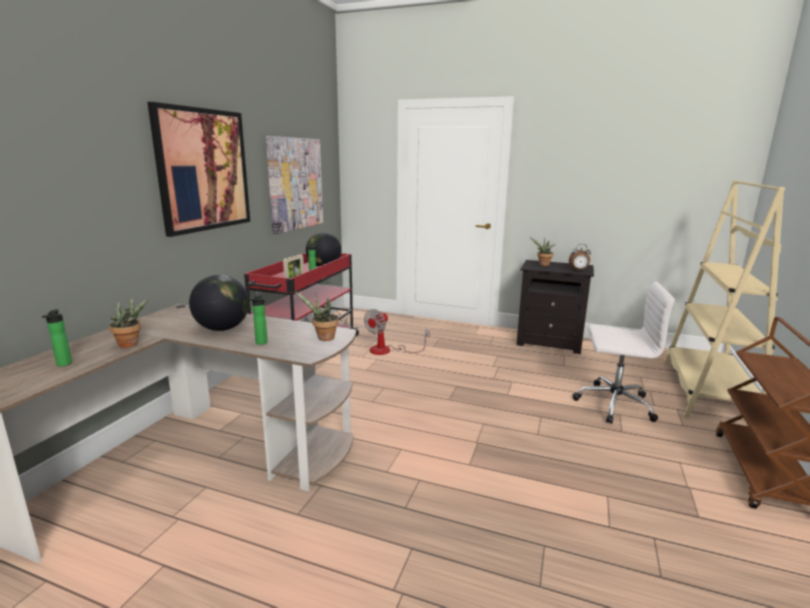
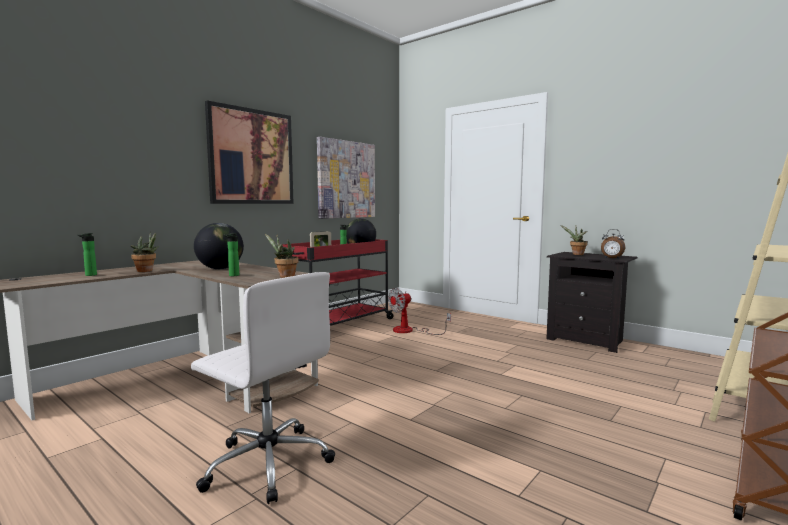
camera: 20 degrees right, 10 degrees down
(612, 404) = (619, 396): white office chair -> white office chair (267, 463)

